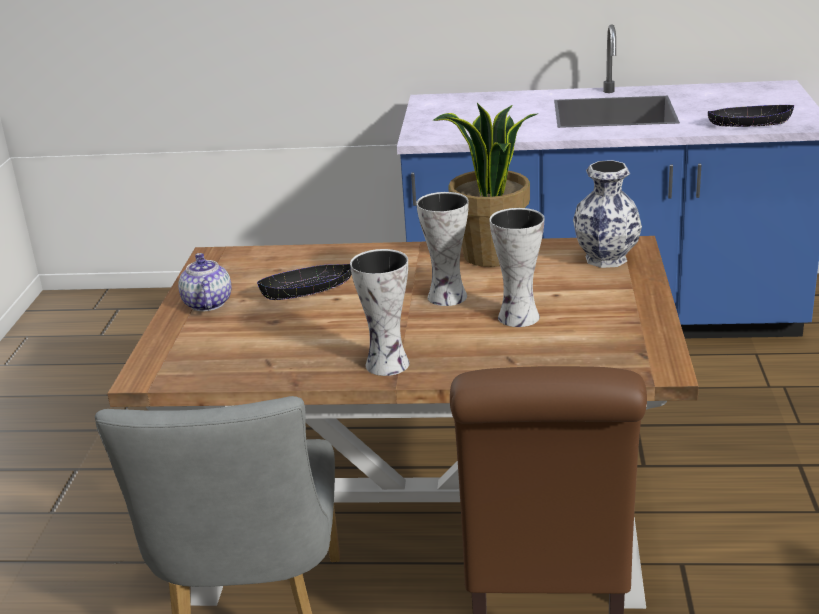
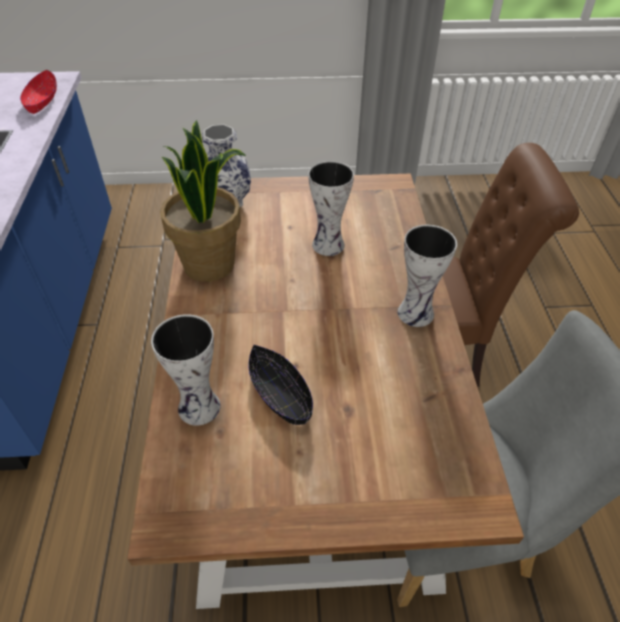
camera: 100 degrees left, 20 degrees up
(207, 304) = (310, 489): teapot -> none
(446, 297) = (294, 287): vase -> vase (201, 408)
(749, 125) = (42, 101): black bowl -> red bowl

